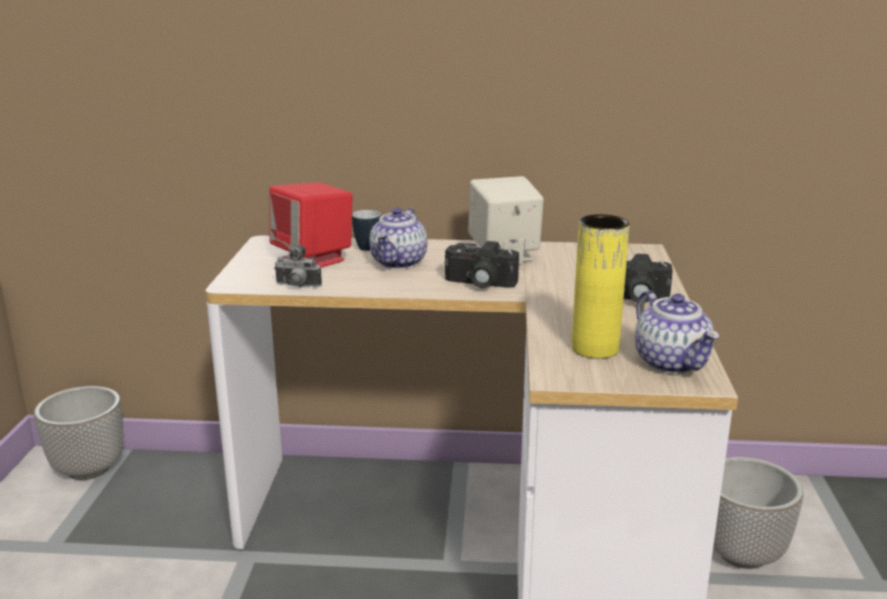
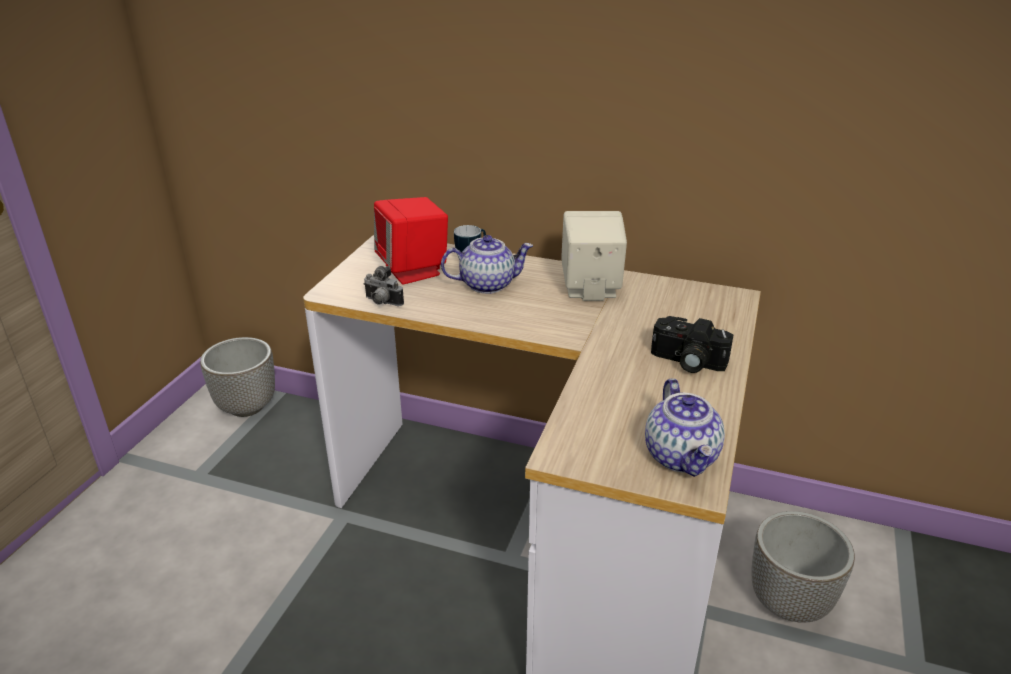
camera: 15 degrees right, 10 degrees up
(399, 263) = (487, 284): teapot -> teapot turned 135 degrees counterclockwise
(479, 283) = (548, 321): camera -> none
(595, 349) = (615, 424): yellow vase -> none

